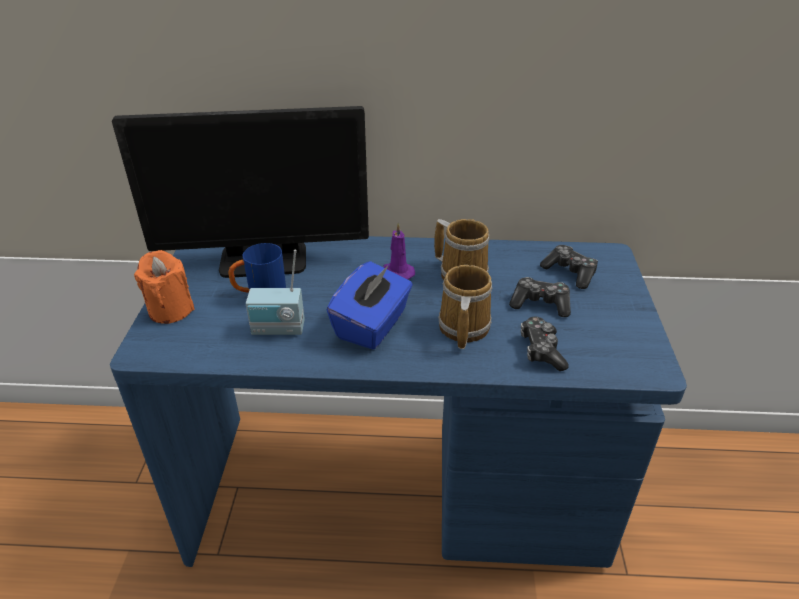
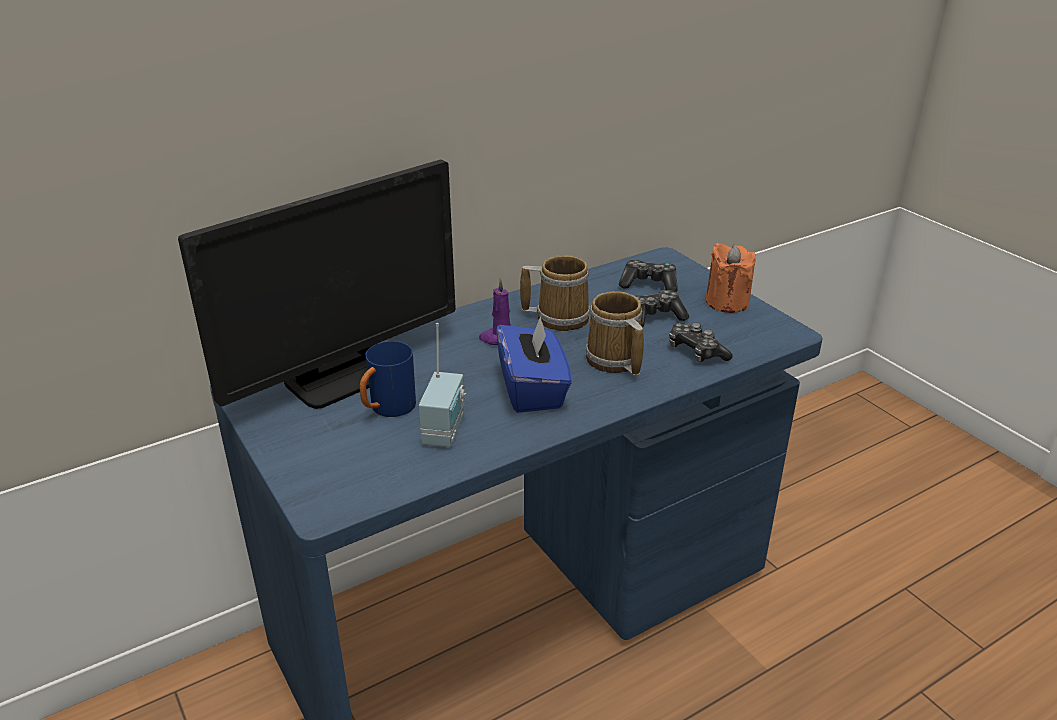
camera: 35 degrees left, 5 degrees down
(170, 310) = (300, 460): orange candle -> orange candle (727, 302)
(278, 330) = (446, 430): radio -> radio turned 45 degrees counterclockwise

